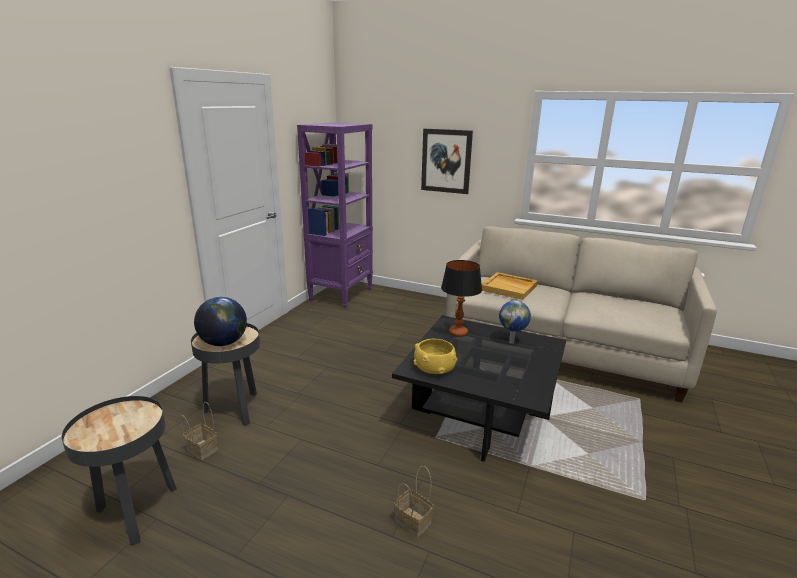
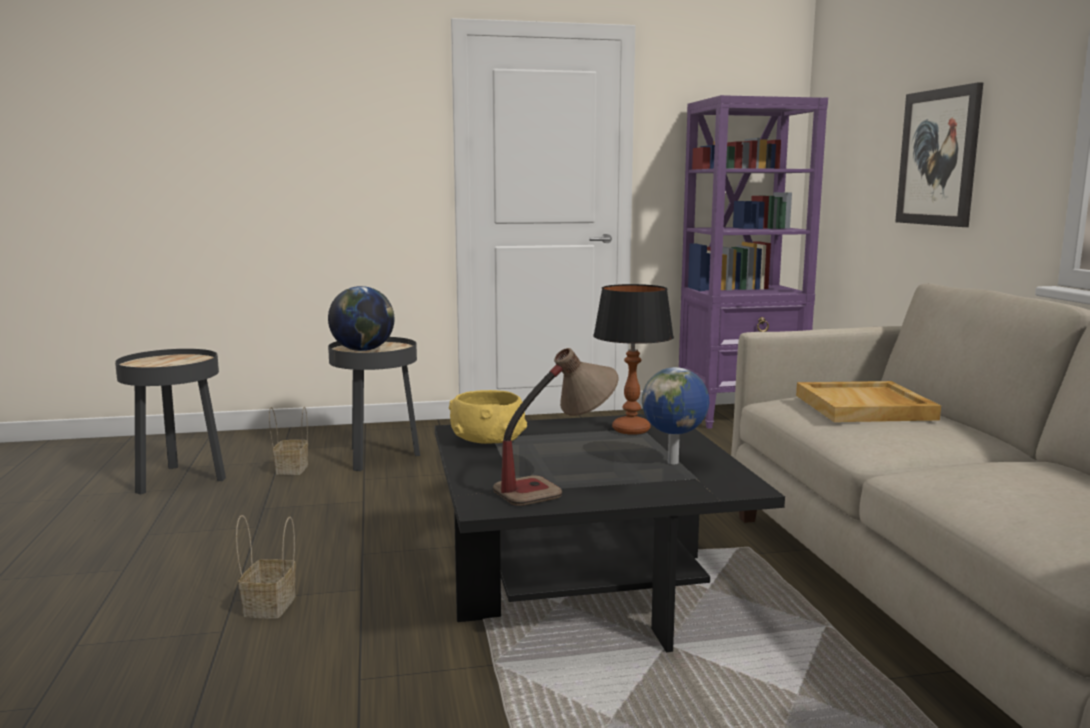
camera: 55 degrees right, 10 degrees down
(522, 376) = (556, 487): none -> table lamp

